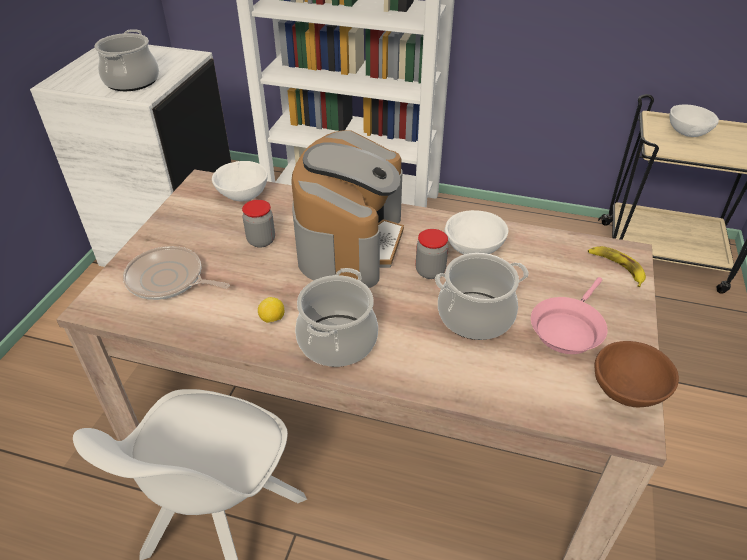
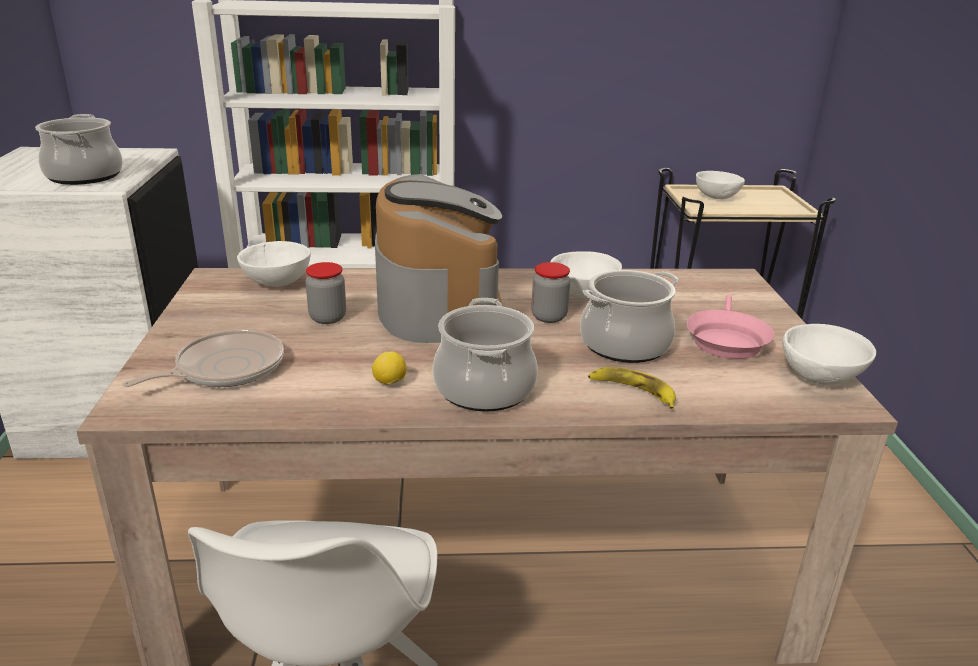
camera: 20 degrees left, 15 degrees down
(169, 280) = (225, 368): frying pan -> frying pan turned 135 degrees clockwise
(616, 267) = (736, 288): banana -> banana (632, 391)
(627, 392) = (821, 378): brown bowl -> white bowl

